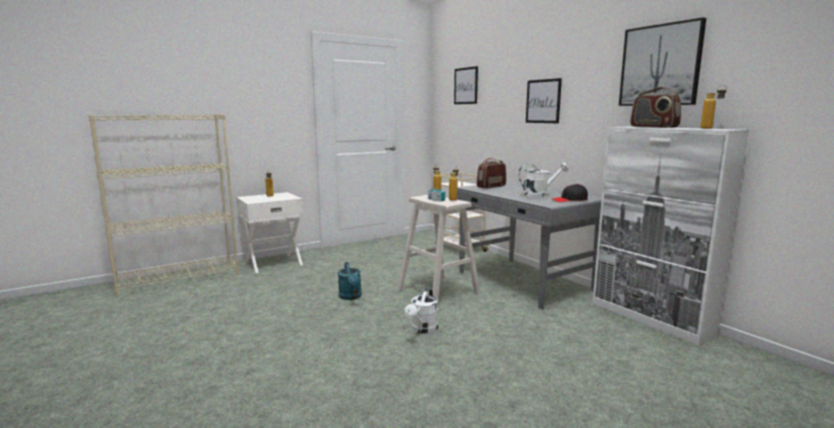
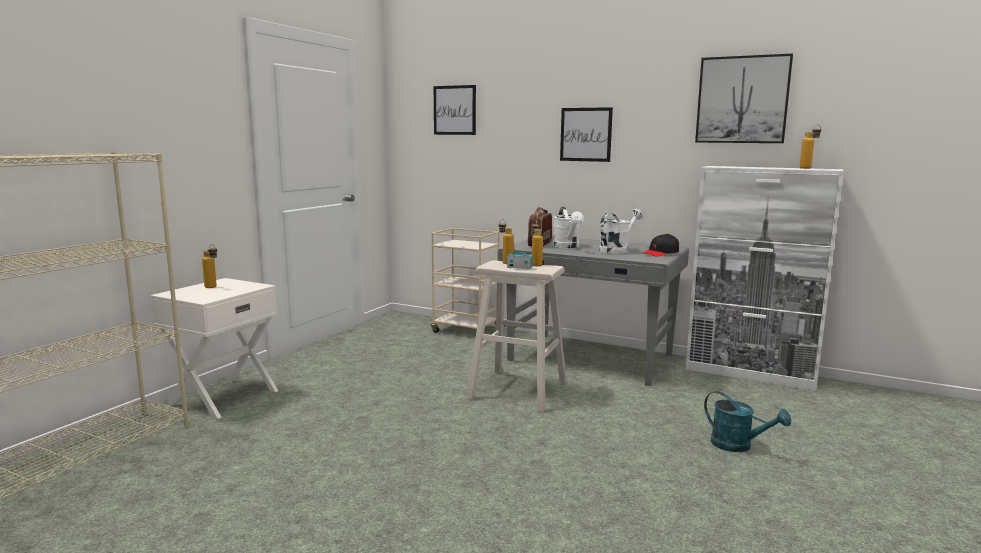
camera: 30 degrees left, 0 degrees up
(351, 297) = (420, 421): turquoise watering can -> turquoise watering can (738, 446)
(422, 329) = (566, 440): white watering can -> white watering can (567, 246)
(653, 127) = (750, 167): radio -> none

